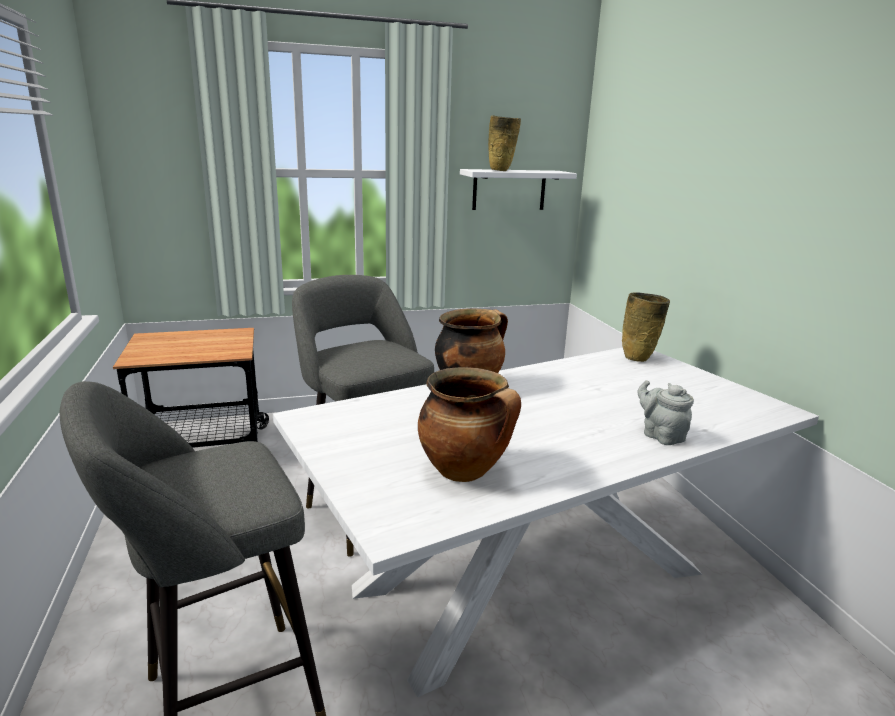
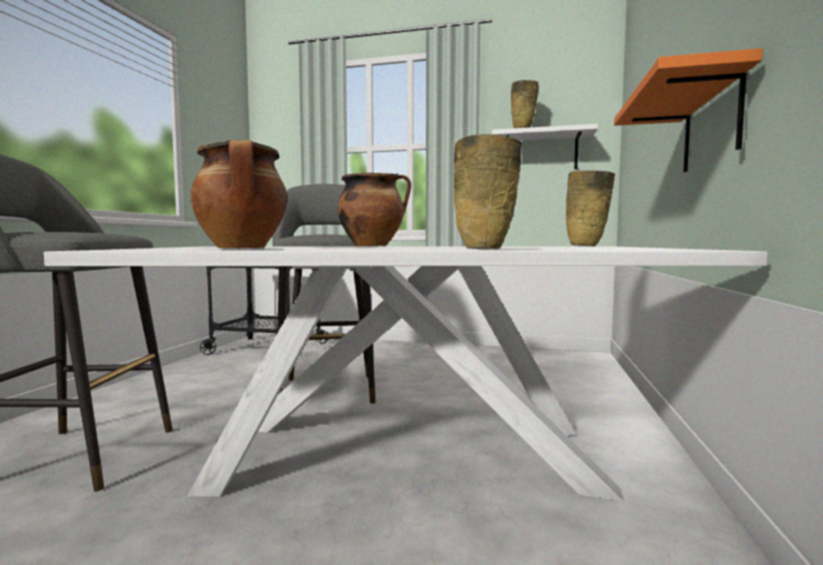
camera: 30 degrees right, 15 degrees down
(660, 435) = (486, 249): grey teapot -> beige vase
(758, 282) = (711, 125): none -> orange shelf

